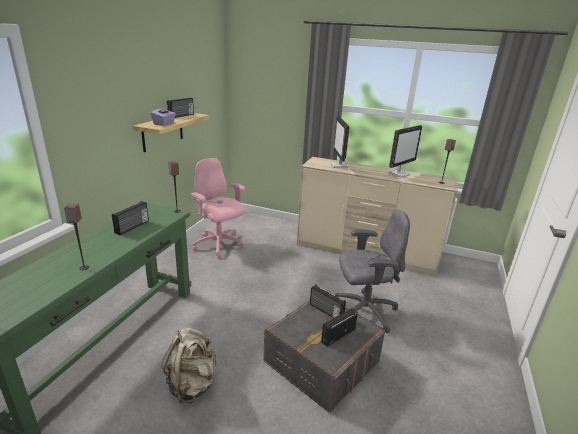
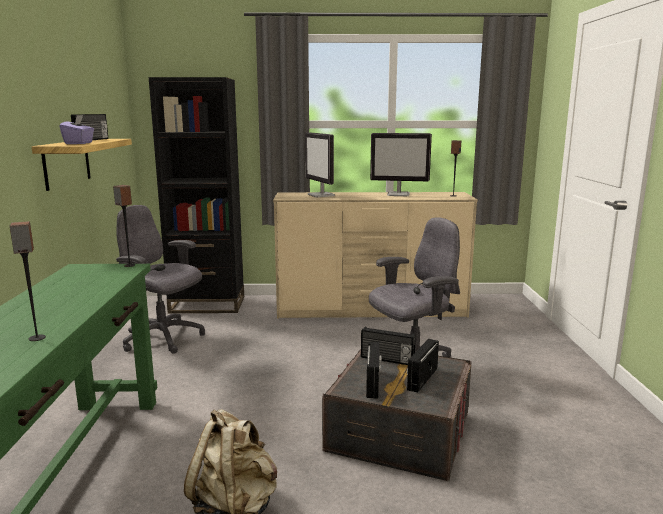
camera: 20 degrees left, 10 degrees down
(132, 227) = (74, 288): radio -> radio (374, 383)
(219, 245) = (163, 339): pink office chair -> grey office chair
(259, 223) = (207, 305): none -> black bookcase
(398, 174) = (399, 194): monitor -> monitor turned 75 degrees clockwise

